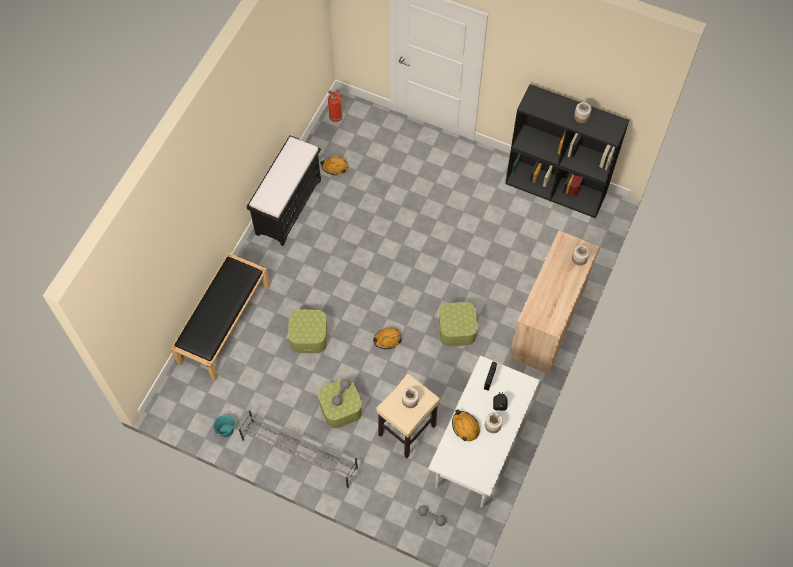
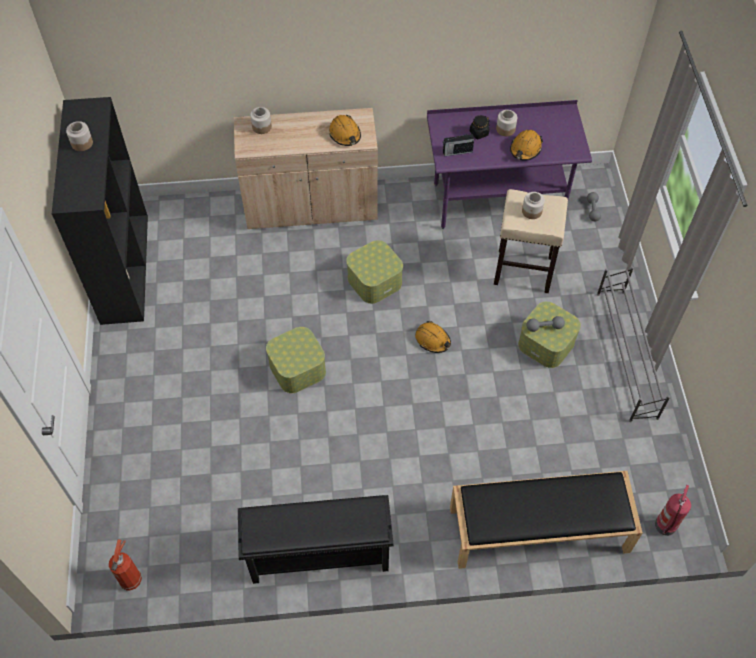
camera: 120 degrees left, 5 degrees down
(176, 394) = (665, 526): none -> fire extinguisher
(226, 430) = (662, 443): turquoise bucket -> none
(288, 206) = (318, 556): black bench -> black shoe rack
(309, 336) = (486, 422): storage box -> storage box (297, 368)
(335, 167) = (220, 531): orange hard hat -> orange hard hat (345, 134)
(479, 452) = (497, 201): white desk -> purple desk

